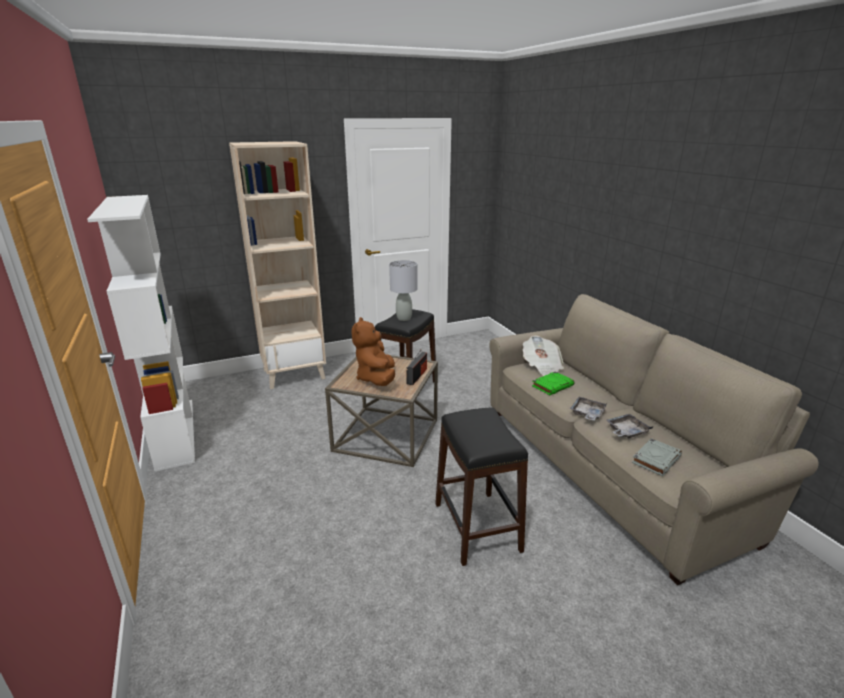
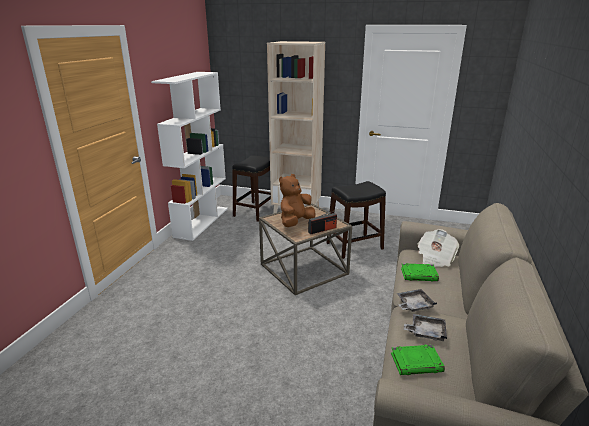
camera: 40 degrees right, 0 degrees up
(403, 318) = (357, 188): grey table lamp -> none
(477, 526) = (286, 350): black stool -> black stool (255, 211)
(656, 459) = (416, 362): grey book -> green book

